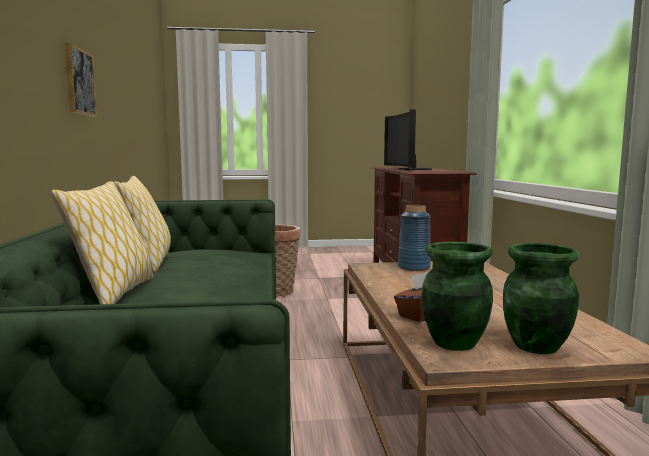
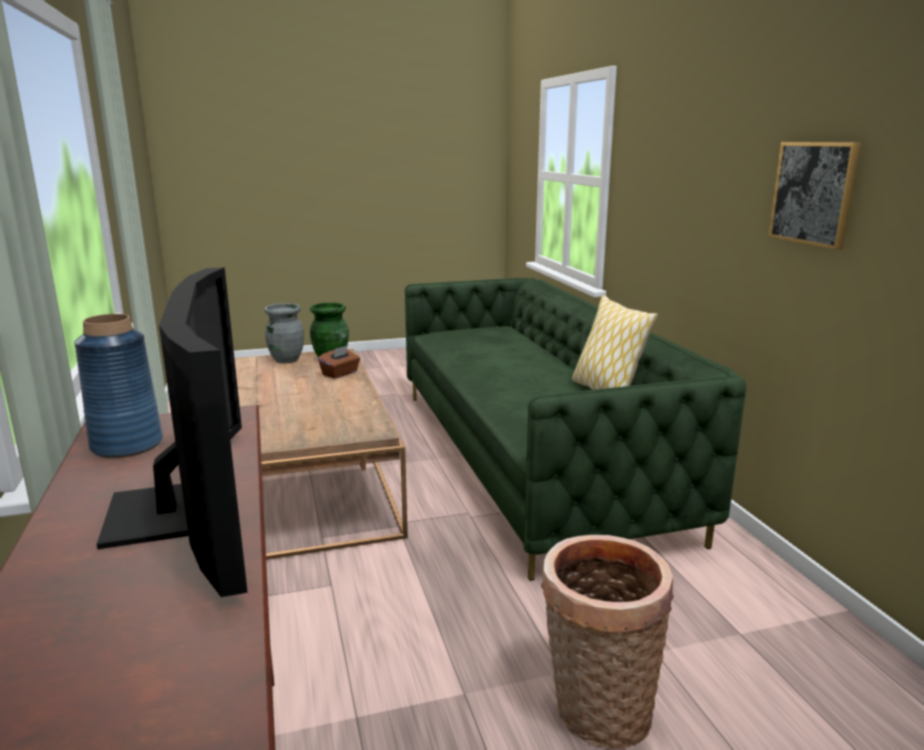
camera: 170 degrees right, 10 degrees up
(114, 294) = (560, 359): pillow -> none
(414, 267) = (317, 431): blue vase -> blue vase (126, 445)
(536, 346) = (286, 360): green vase -> grey vase

